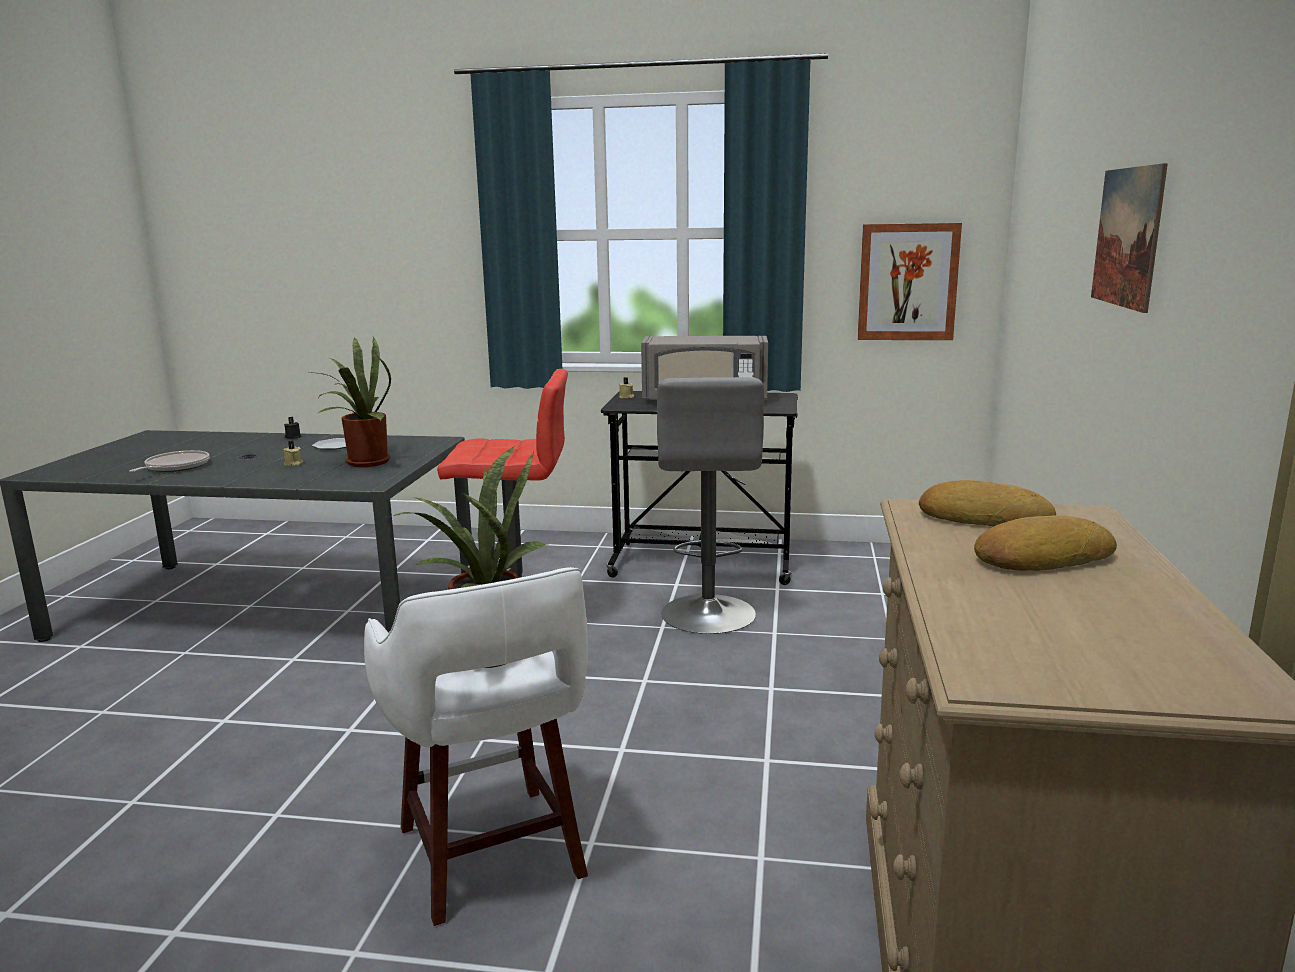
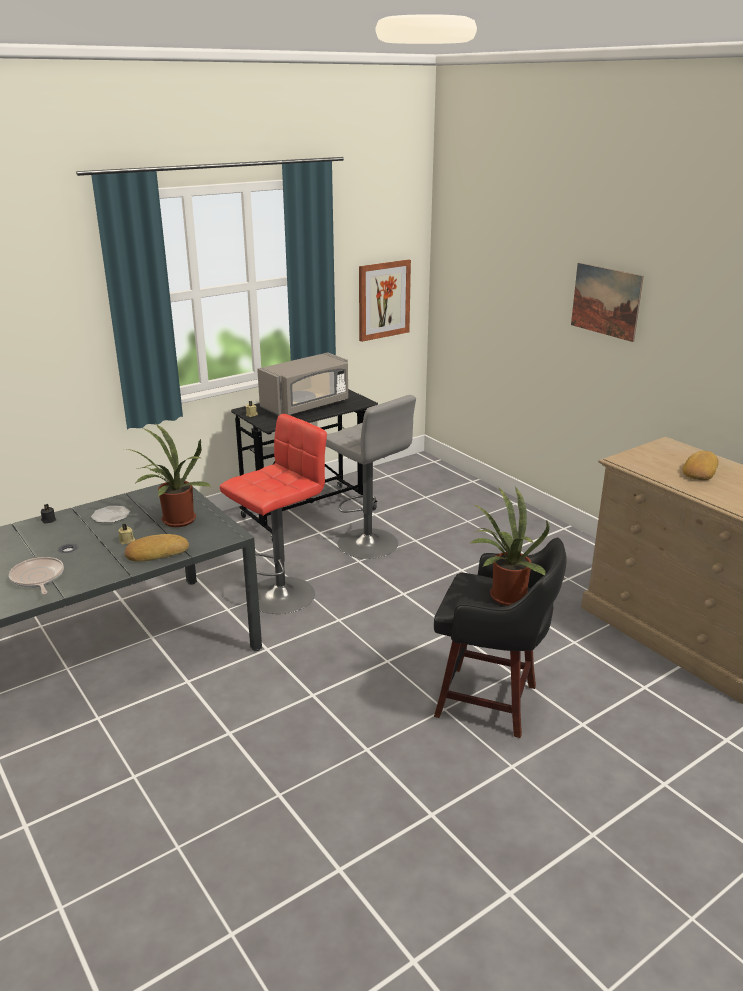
camera: 45 degrees left, 10 degrees up
(492, 858) = (491, 703): white stool -> black stool
(983, 517) = (649, 457): bread -> bread (156, 552)

